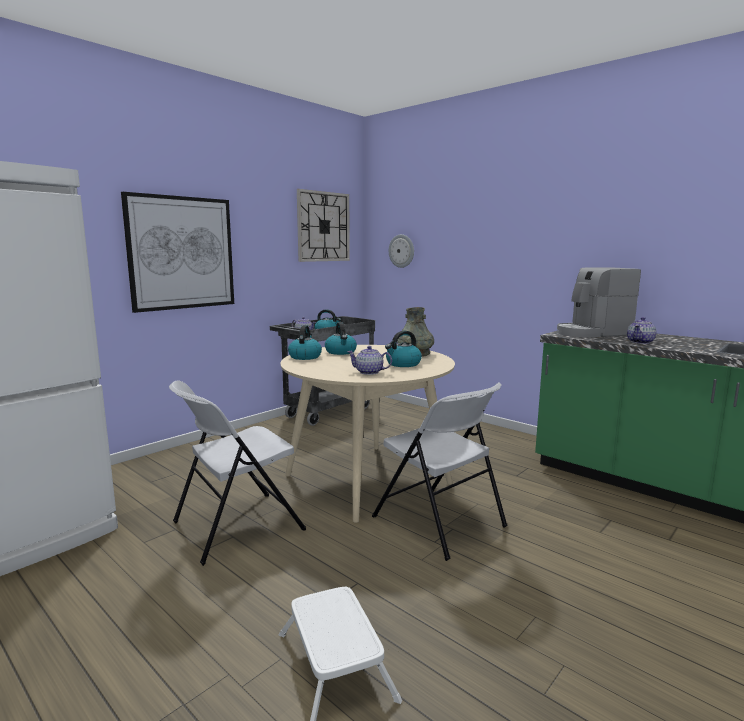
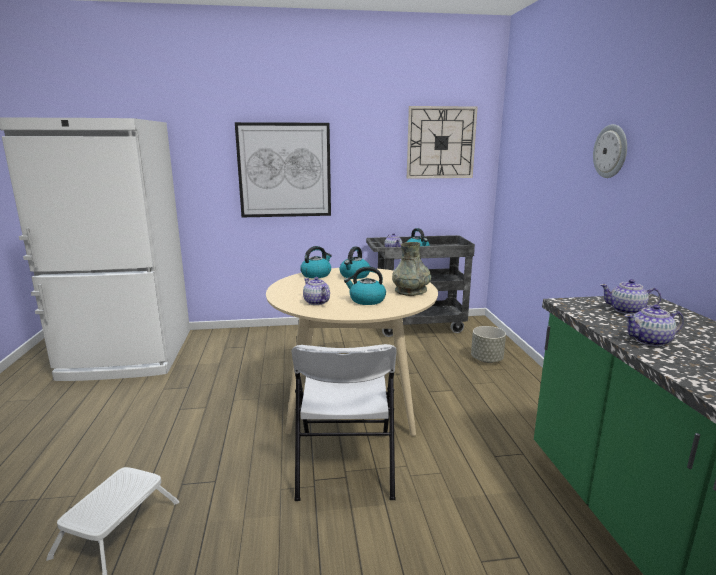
camera: 40 degrees right, 5 degrees up
(238, 525) = (219, 400): white chair -> none
(401, 251) = (520, 170): wall clock -> wall clock (611, 151)
(415, 420) = (487, 359): none -> grey planter
(592, 333) = (627, 311): coffee machine -> teapot

